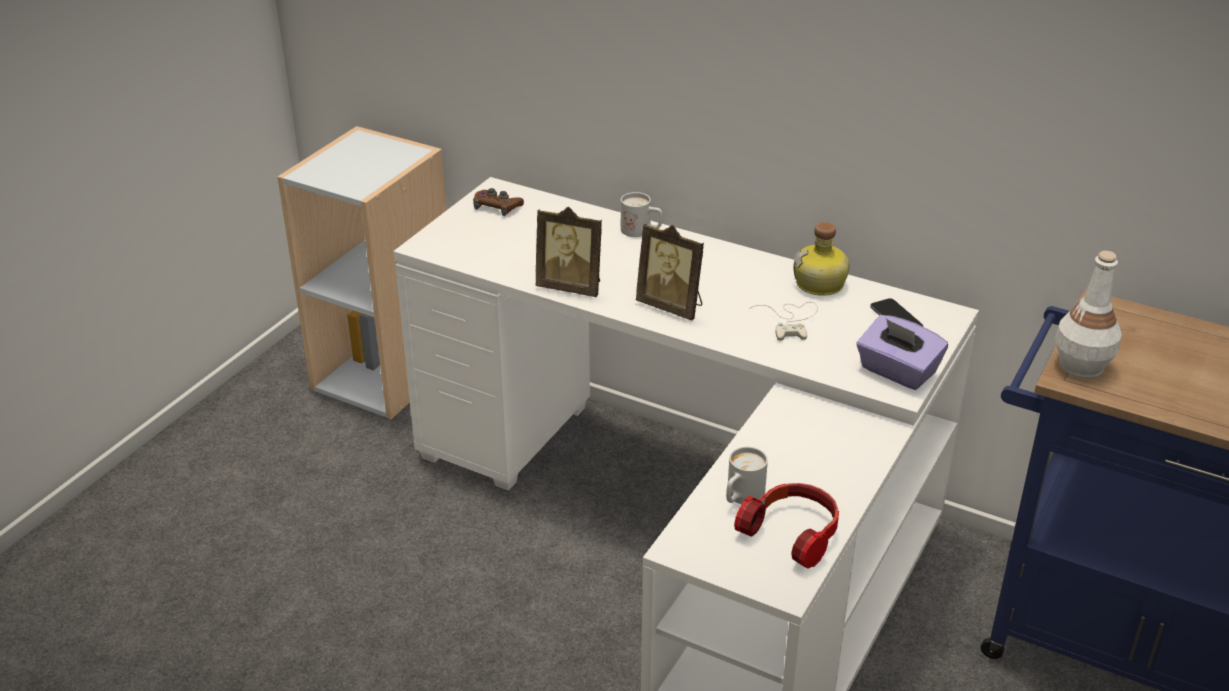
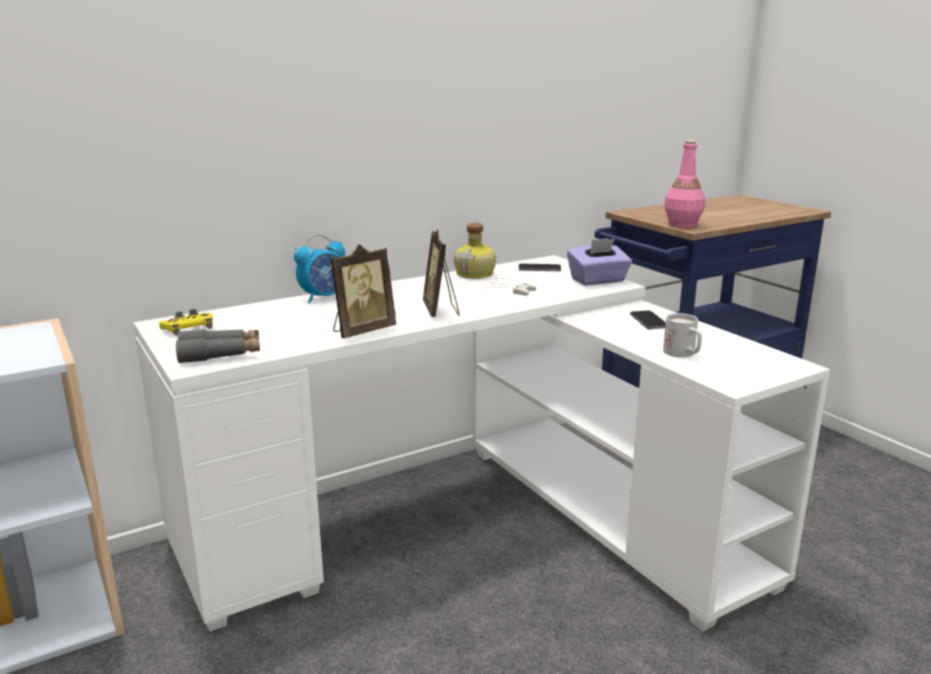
camera: 60 degrees left, 15 degrees down
(457, 246) = (220, 354): none -> grey binoculars
(497, 207) = (188, 329): brown game controller -> yellow game controller
(641, 231) = (324, 298): white mug -> alarm clock
(672, 306) = (441, 310): picture frame -> picture frame turned 105 degrees clockwise
(793, 532) = (734, 350): headphones -> none
(830, 449) = (648, 321): none -> phone
(1080, 365) = (682, 224): white bottle -> pink bottle

